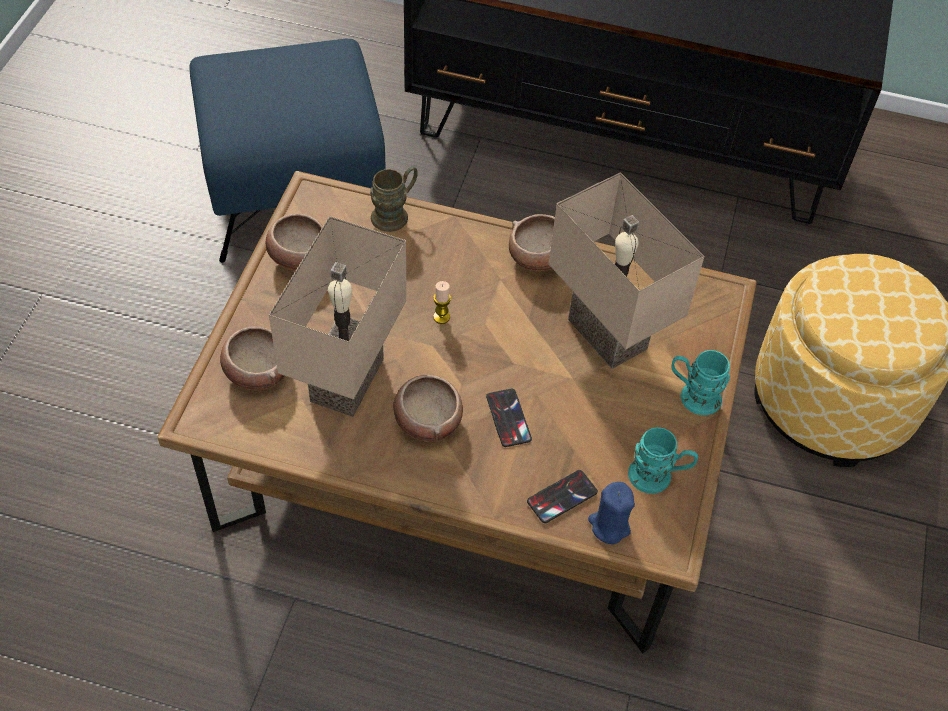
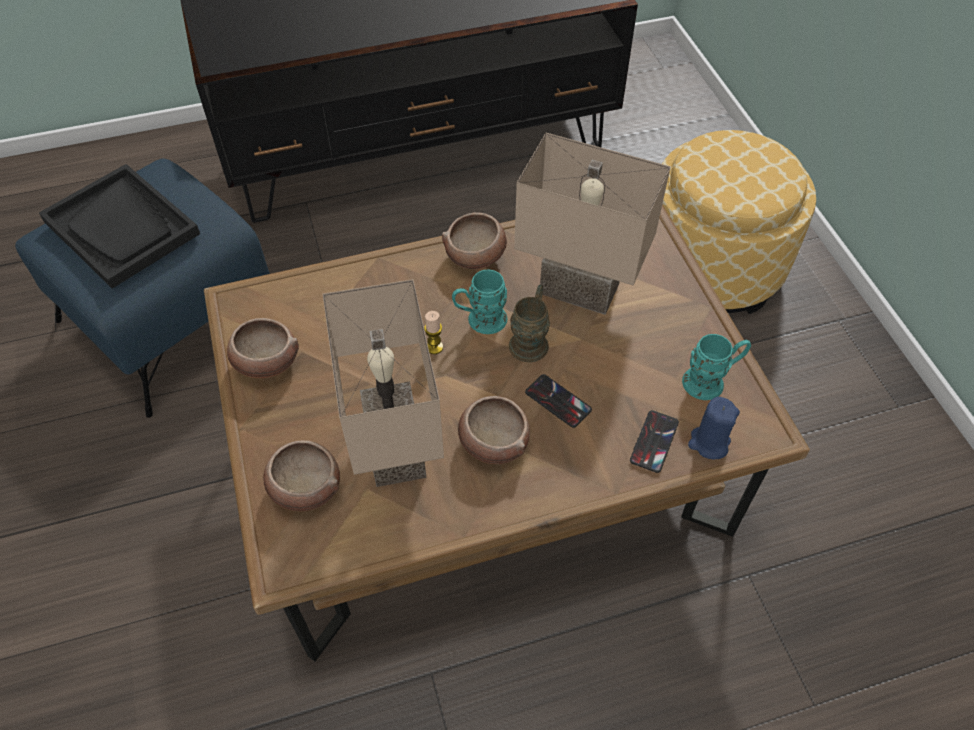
camera: 30 degrees left, 0 degrees up
(275, 86) = (122, 228): none -> black tray
(395, 214) = (326, 281): brown mug -> brown mug (531, 339)
(692, 396) = (683, 302): turquoise mug -> turquoise mug (480, 320)

